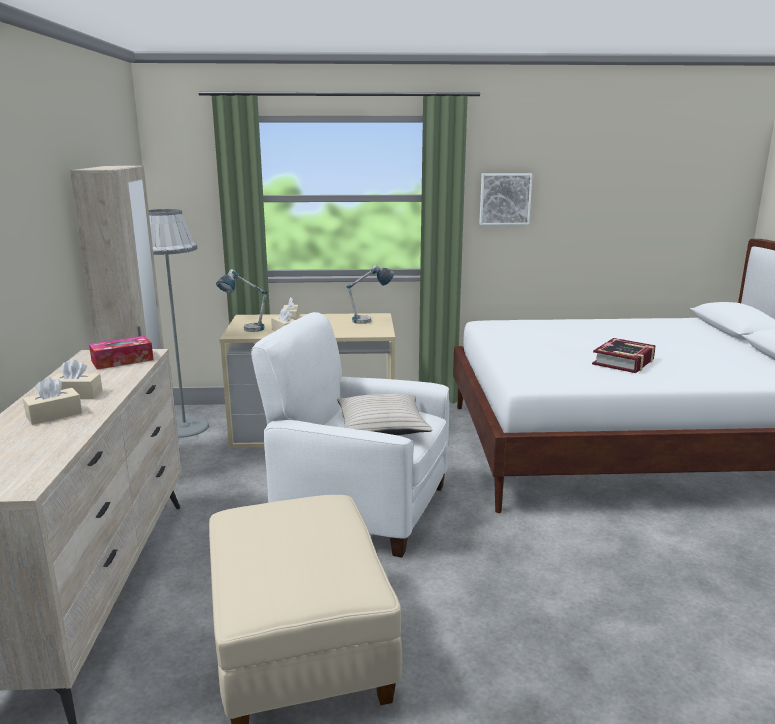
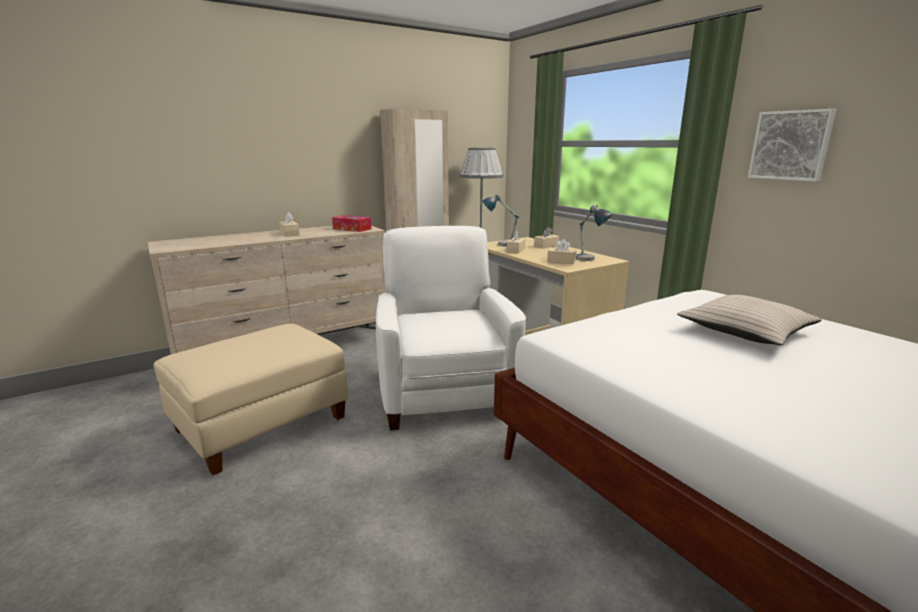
camera: 60 degrees right, 0 degrees up
(54, 415) = (258, 236): beige tissue box -> beige tissue box (561, 261)
(381, 426) = (442, 326): beige pillow -> beige pillow (746, 331)
(624, 362) = (728, 371): book -> none

